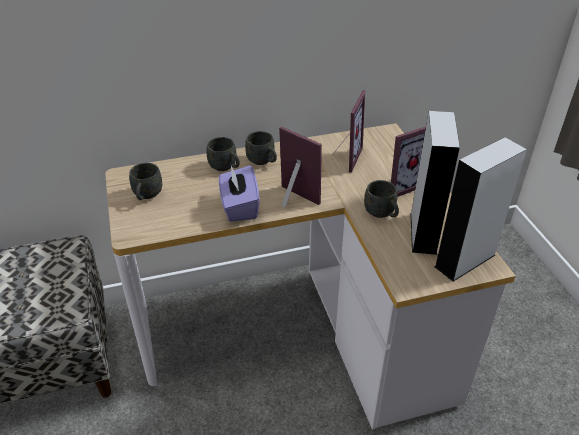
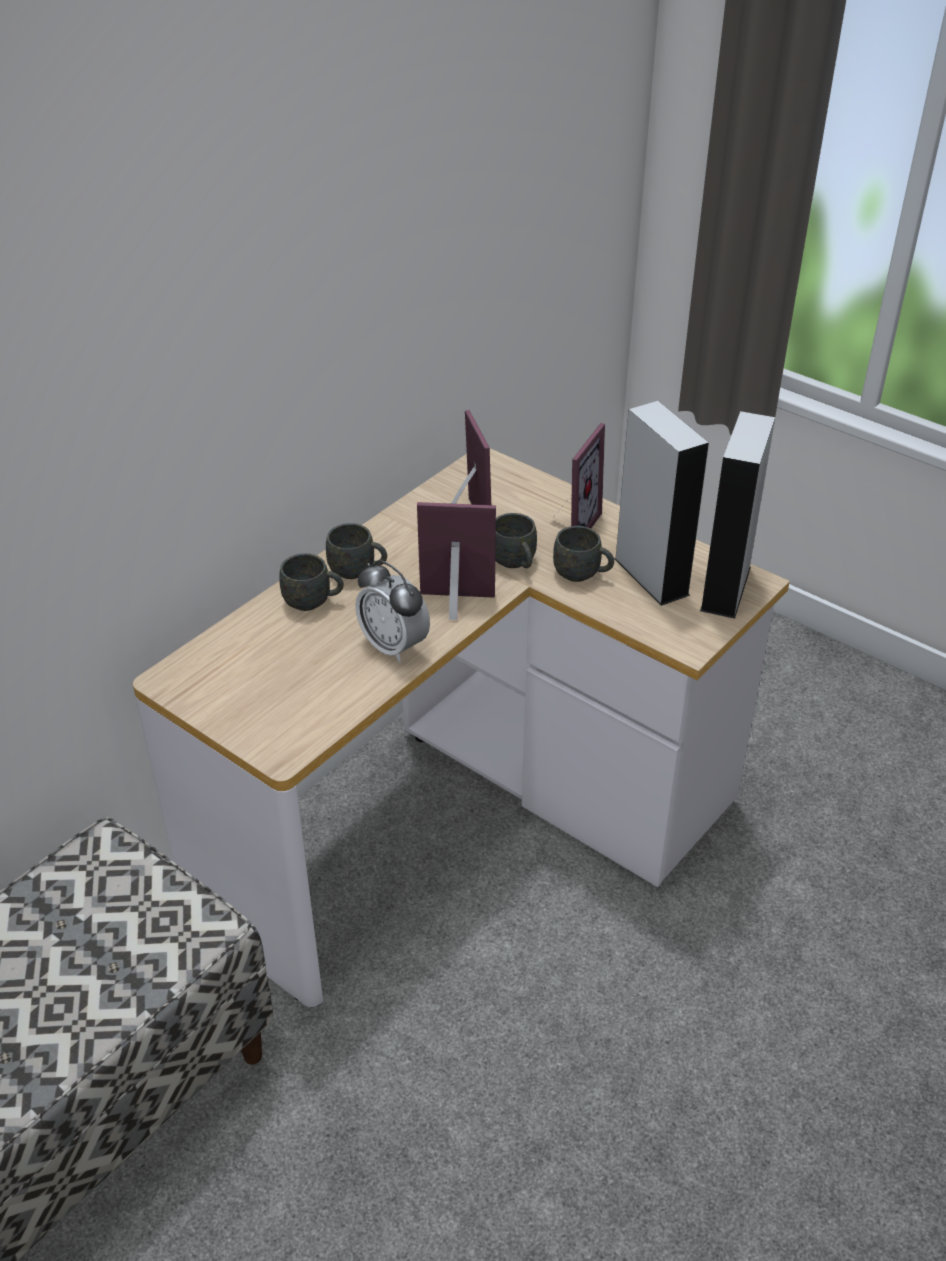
camera: 35 degrees left, 0 degrees up
(146, 196) = (243, 691): grey mug -> grey mug (515, 563)
(239, 207) = (394, 646): purple tissue box -> alarm clock

